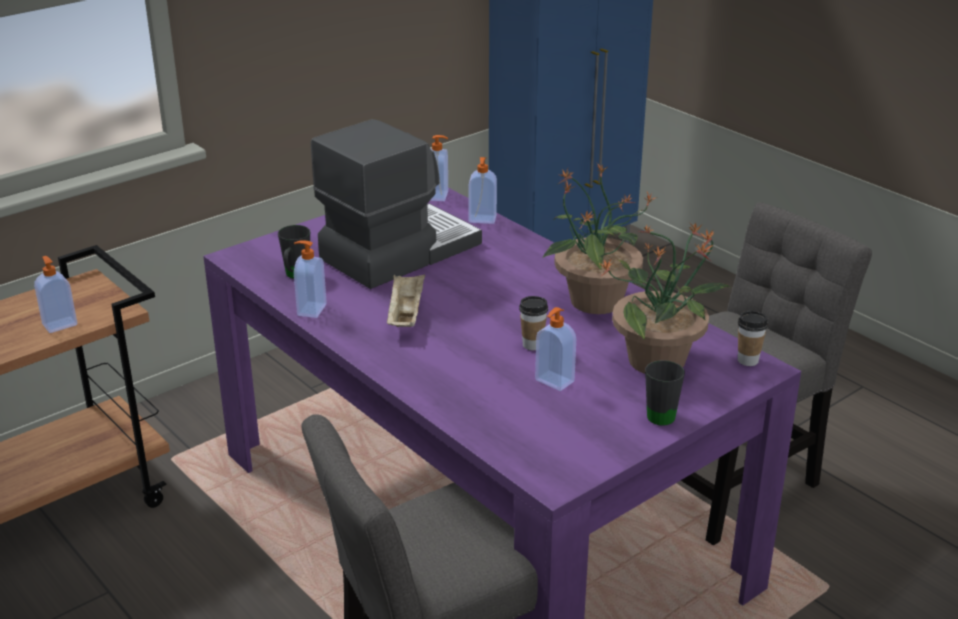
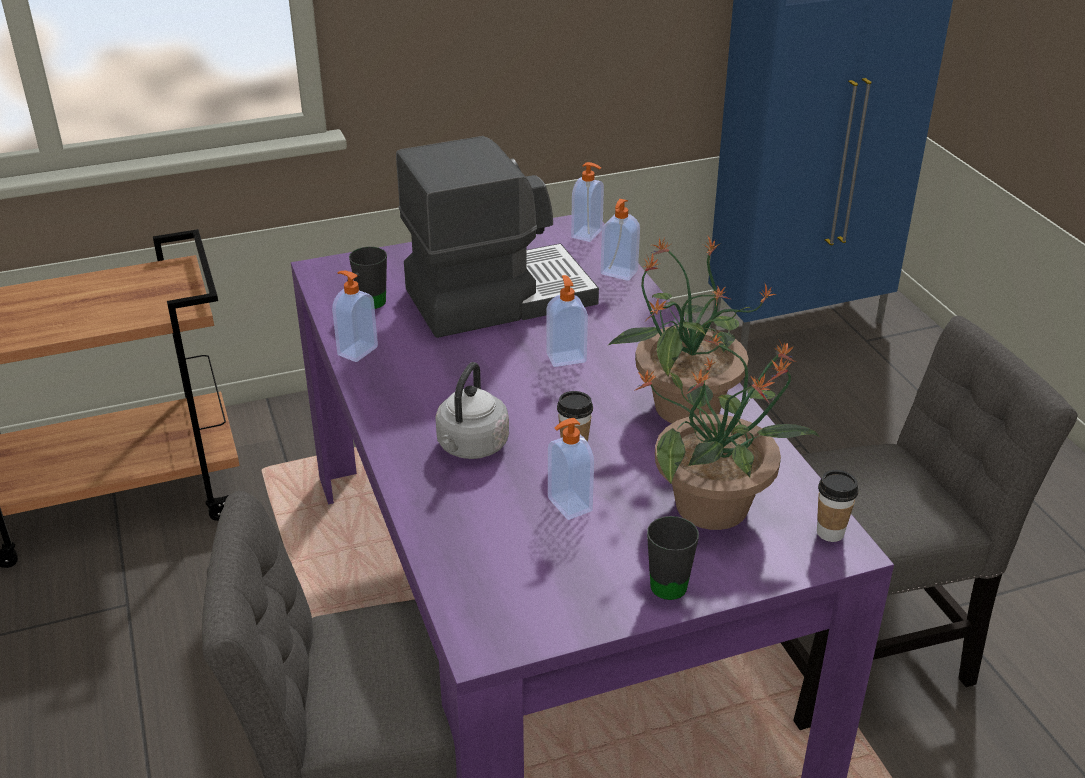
camera: 20 degrees right, 5 degrees up
(59, 324) = (118, 312): soap dispenser -> soap dispenser (566, 357)
(405, 314) = (455, 378): beige tray -> none
(453, 358) = (471, 447): none -> grey kettle

